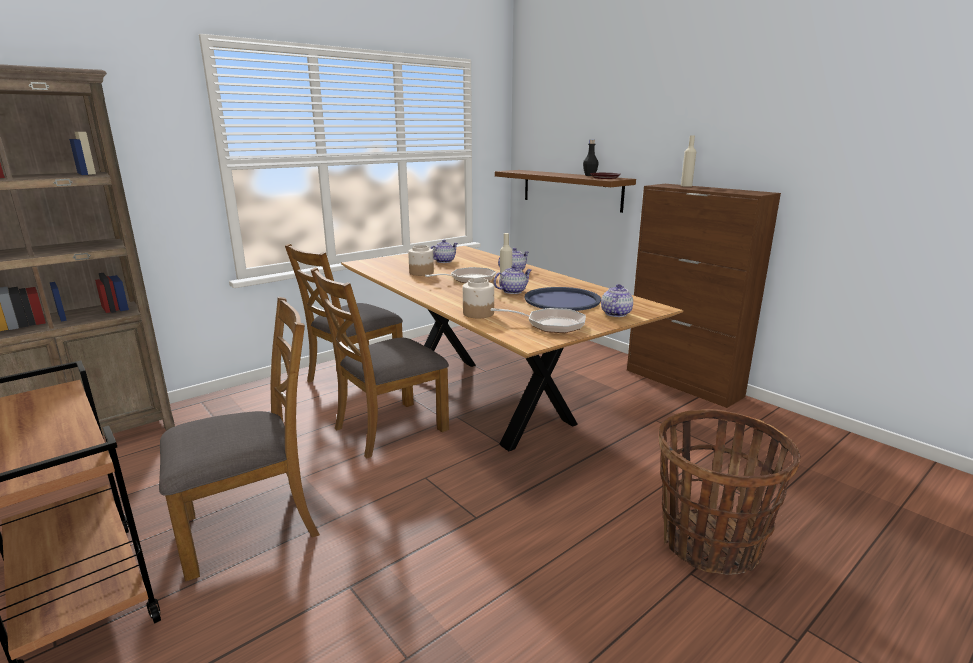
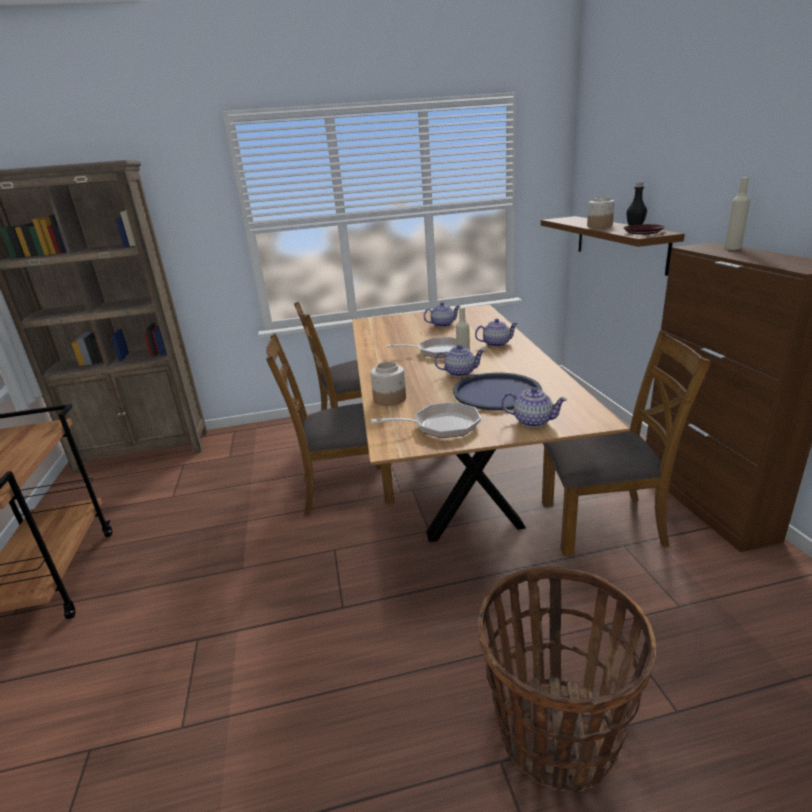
camera: 30 degrees right, 5 degrees up
(251, 525) = (180, 556): brown chair -> brown chair (603, 523)
(421, 273) = (403, 338): jar -> jar (599, 225)
(550, 324) = (441, 426): frying pan -> frying pan turned 45 degrees counterclockwise
(615, 313) = (533, 421): teapot -> teapot turned 60 degrees clockwise

